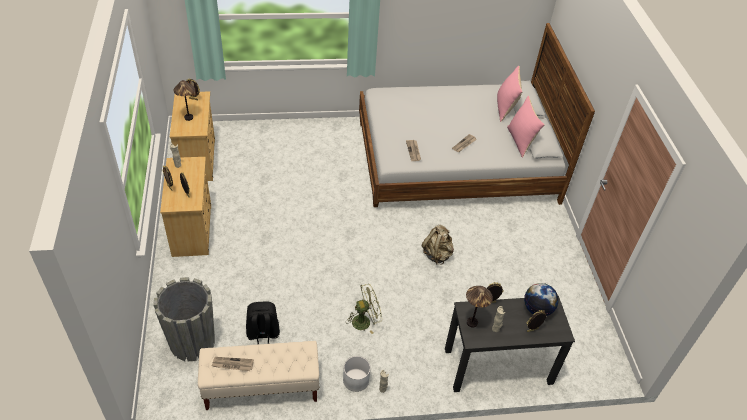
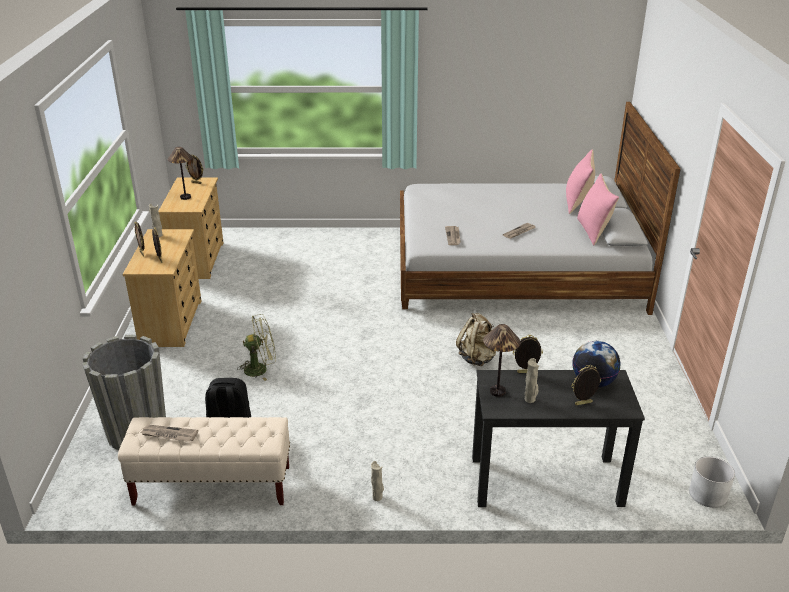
camera: 10 degrees right, 15 degrees down
(355, 380) = (342, 485): white planter -> white planter (707, 494)
(365, 321) = (368, 421): green fan -> green fan (261, 369)

